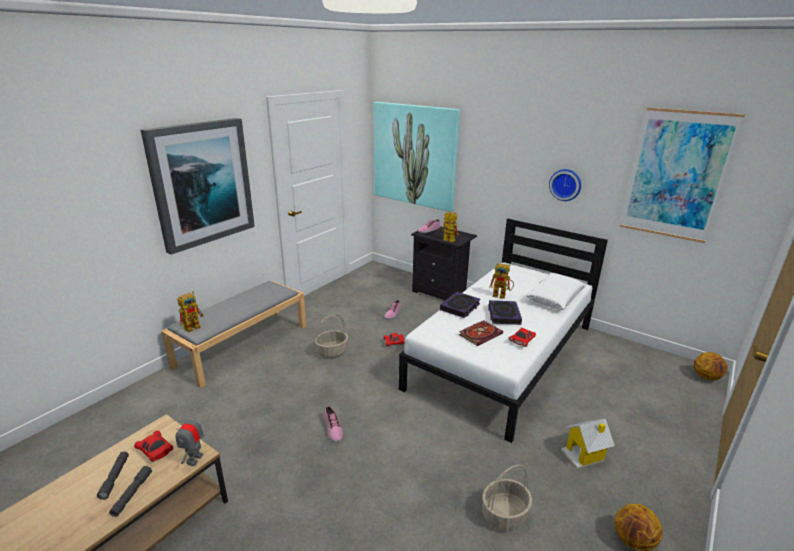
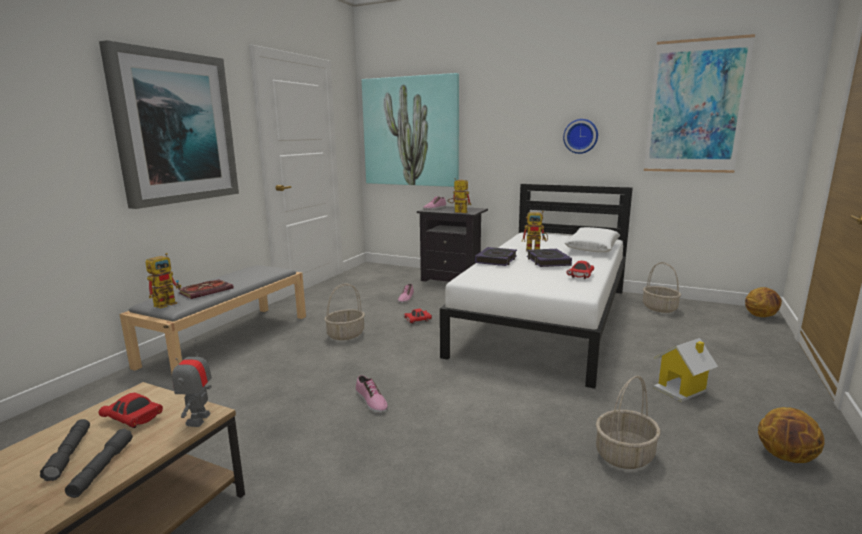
camera: 10 degrees left, 10 degrees down
(480, 334) = (531, 275): book -> book (206, 290)
(614, 354) = (660, 308): none -> basket

